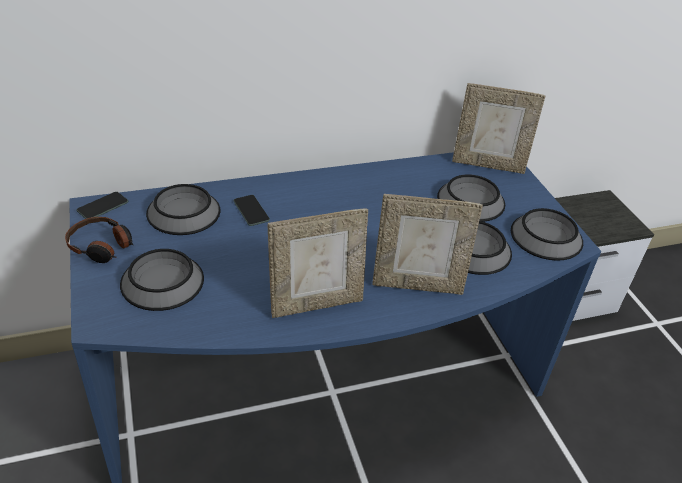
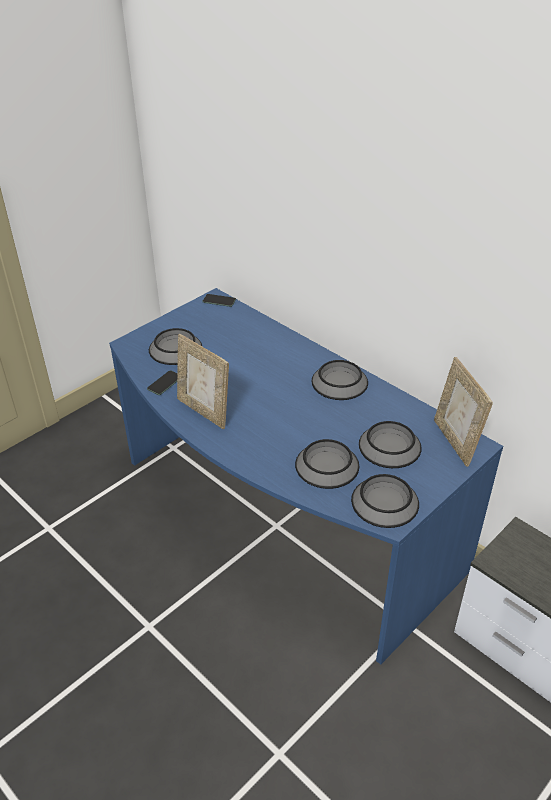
camera: 65 degrees right, 0 degrees up
(101, 246) = (185, 317): headphones -> none
(184, 212) = (242, 328): bowl -> bowl (340, 382)
(251, 211) = (269, 352): phone -> phone (164, 383)
(417, 284) = (260, 448): picture frame -> none

